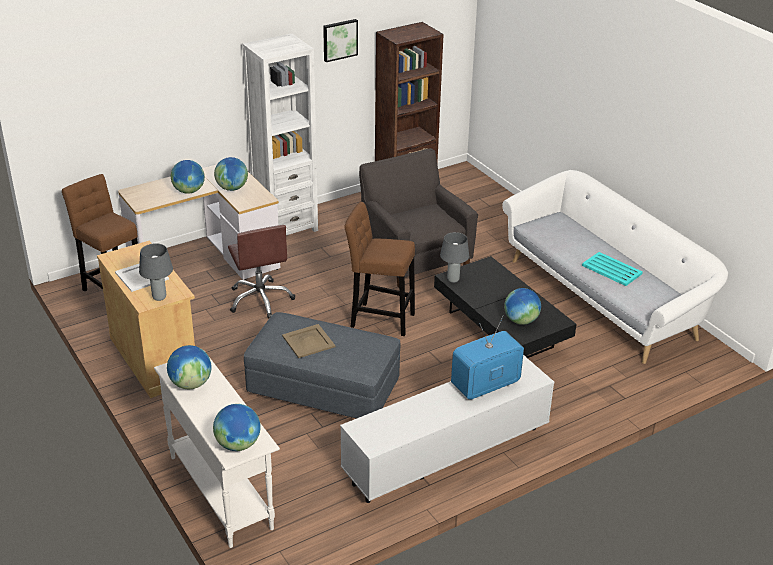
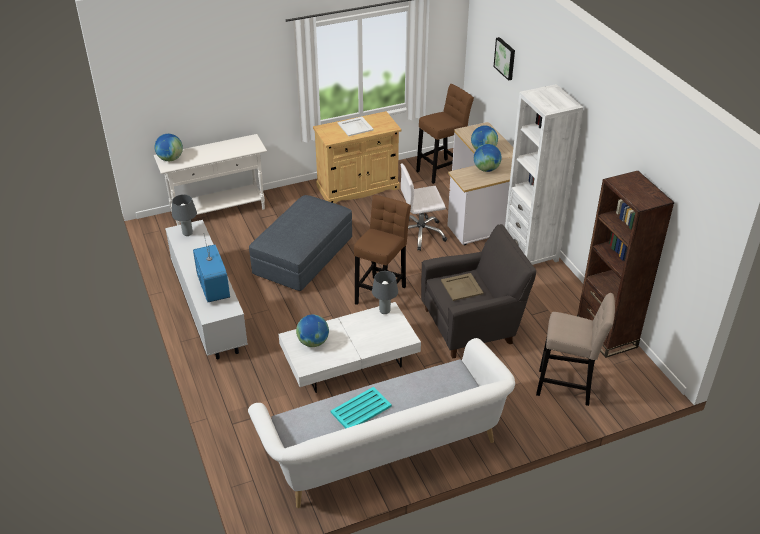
camera: 100 degrees right, 5 degrees up
(159, 297) = (327, 133): grey table lamp -> grey table lamp (188, 233)
(191, 384) = (234, 145): globe -> none
(260, 299) = (420, 234): brown office chair -> white office chair
(308, 341) = (303, 217): beige tray -> beige tray (461, 287)
(339, 39) = (614, 149): picture -> picture (505, 58)
(481, 209) = (567, 387): none -> beige stool
(501, 329) = (350, 363): black coffee table -> white coffee table

